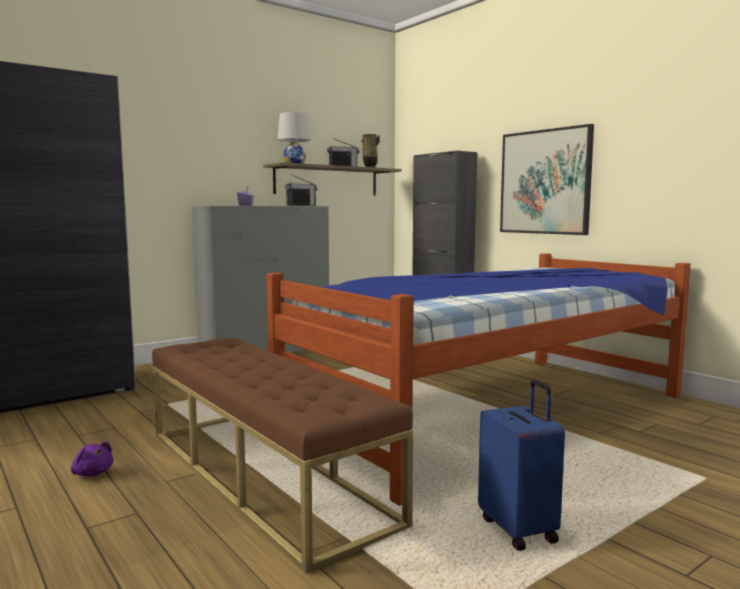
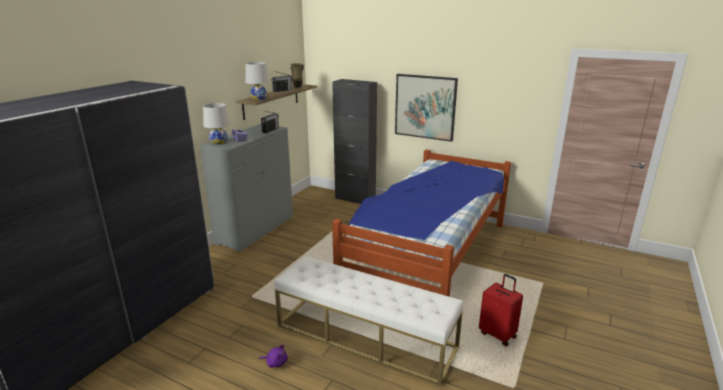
camera: 25 degrees left, 15 degrees up
(216, 205) = (219, 142): none -> white table lamp
(263, 475) = (365, 336): brown bench -> white bench
(519, 530) = (498, 334): blue suitcase -> red suitcase

